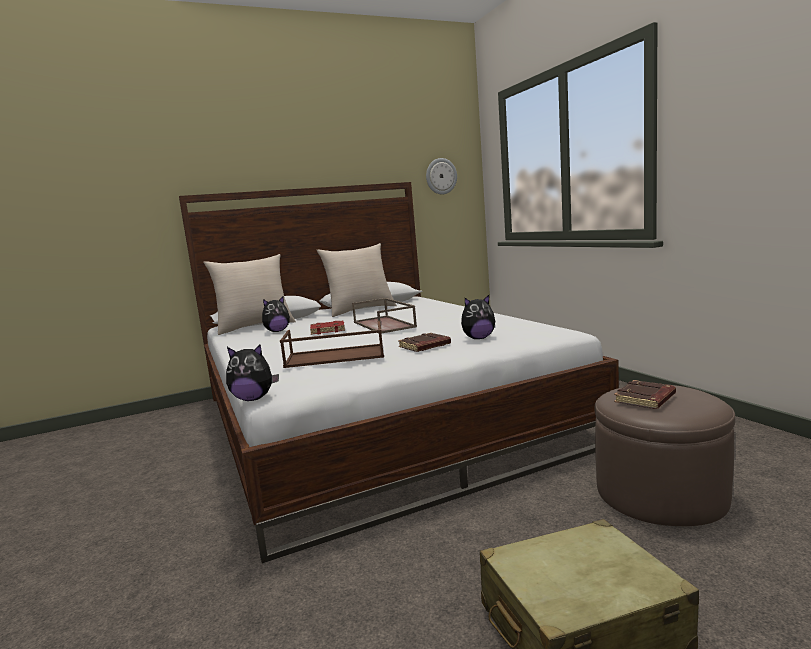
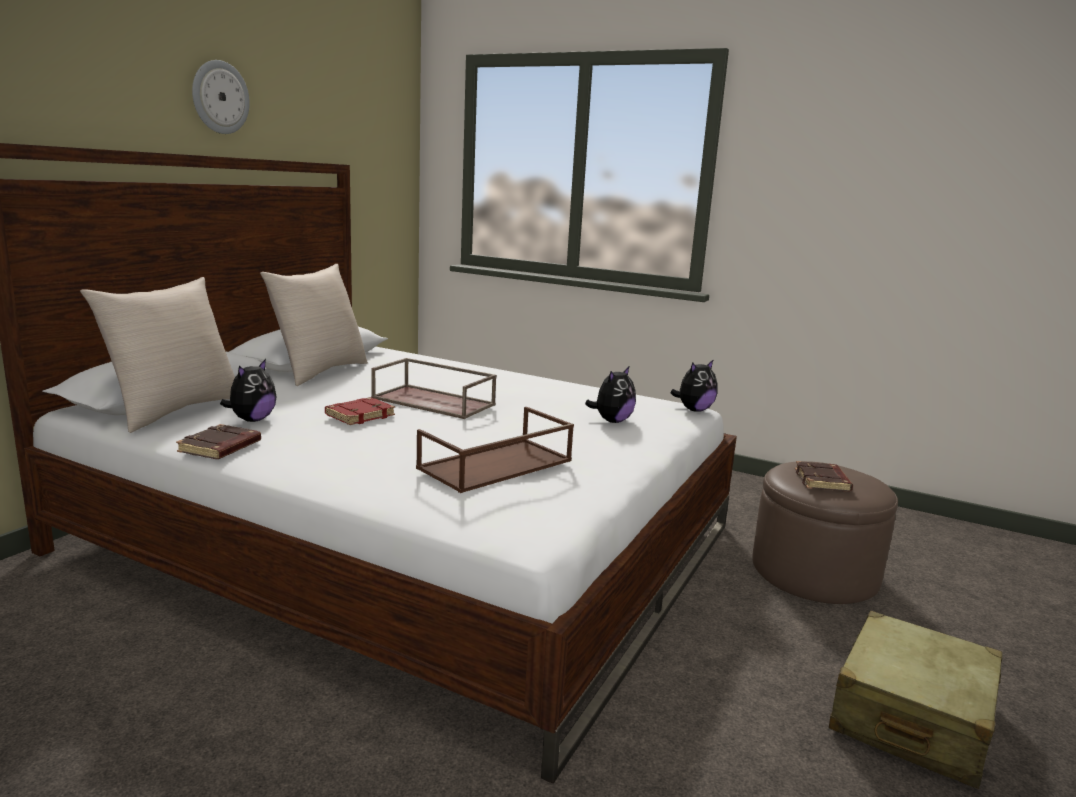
camera: 40 degrees left, 5 degrees up
(253, 399) = (510, 551): plush toy -> plush toy (694, 410)
(425, 346) = (573, 438): brown book -> brown book (220, 448)
(441, 176) = (376, 160): wall clock -> wall clock (220, 97)

